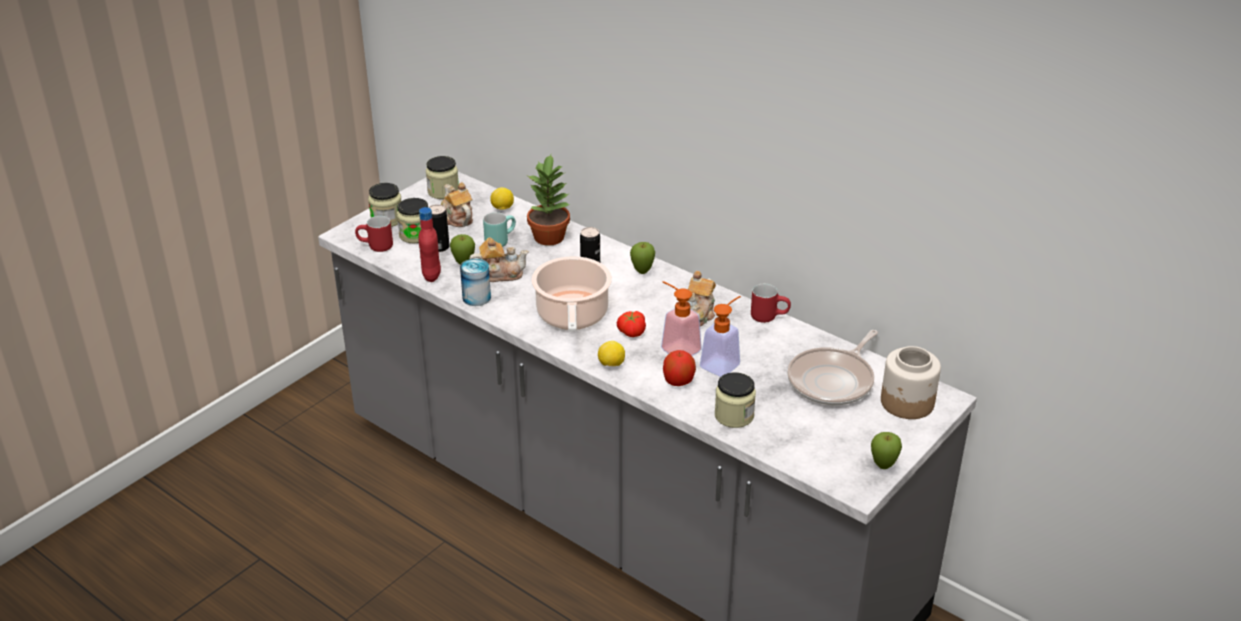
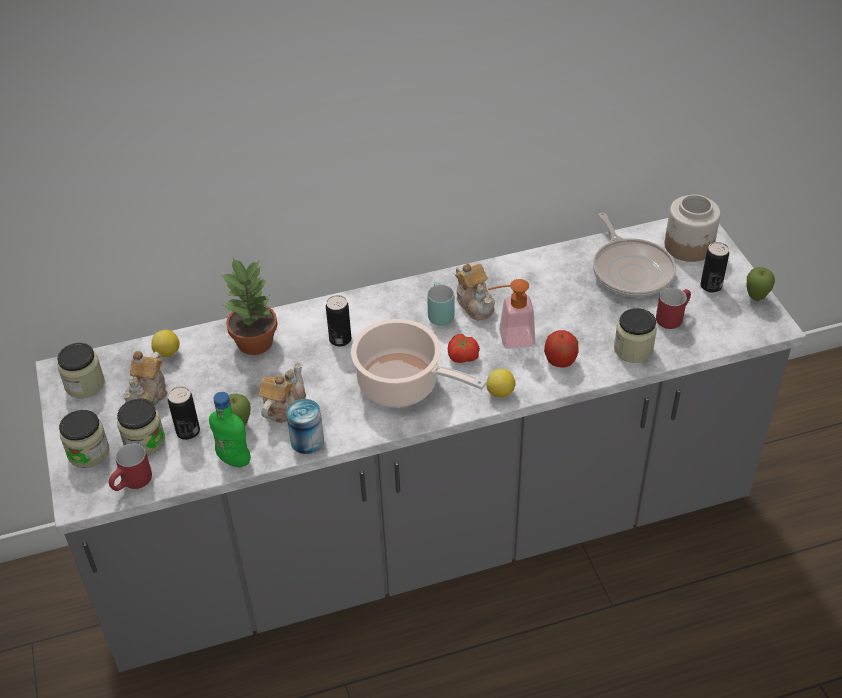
camera: 55 degrees left, 10 degrees up
(431, 276) = (234, 459): red bottle -> green bottle
(457, 218) = (148, 395): teapot -> teapot turned 75 degrees counterclockwise
(499, 240) = (223, 380): turquoise mug -> turquoise mug (438, 313)
(642, 271) = (375, 306): apple -> none
(723, 363) = (556, 320): soap dispenser -> none
(769, 316) = (514, 262): red mug -> red mug (671, 317)
(867, 433) = (711, 286): none -> can

